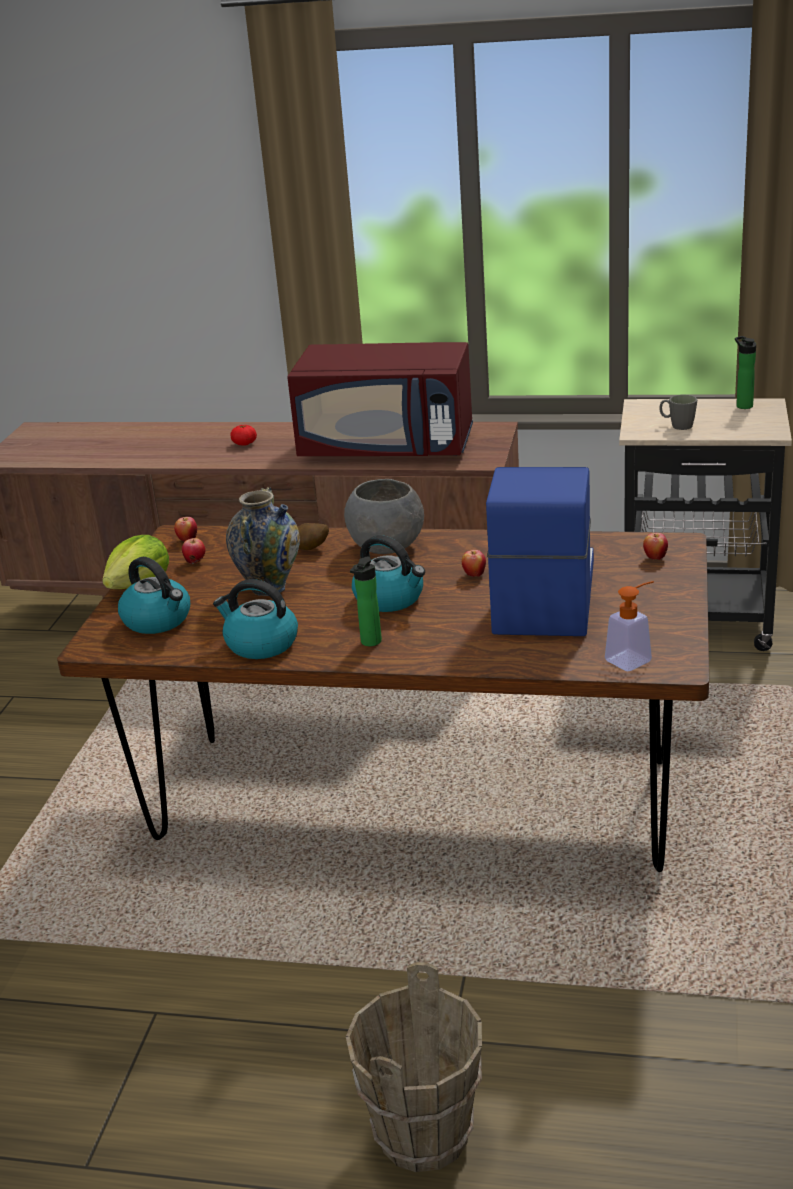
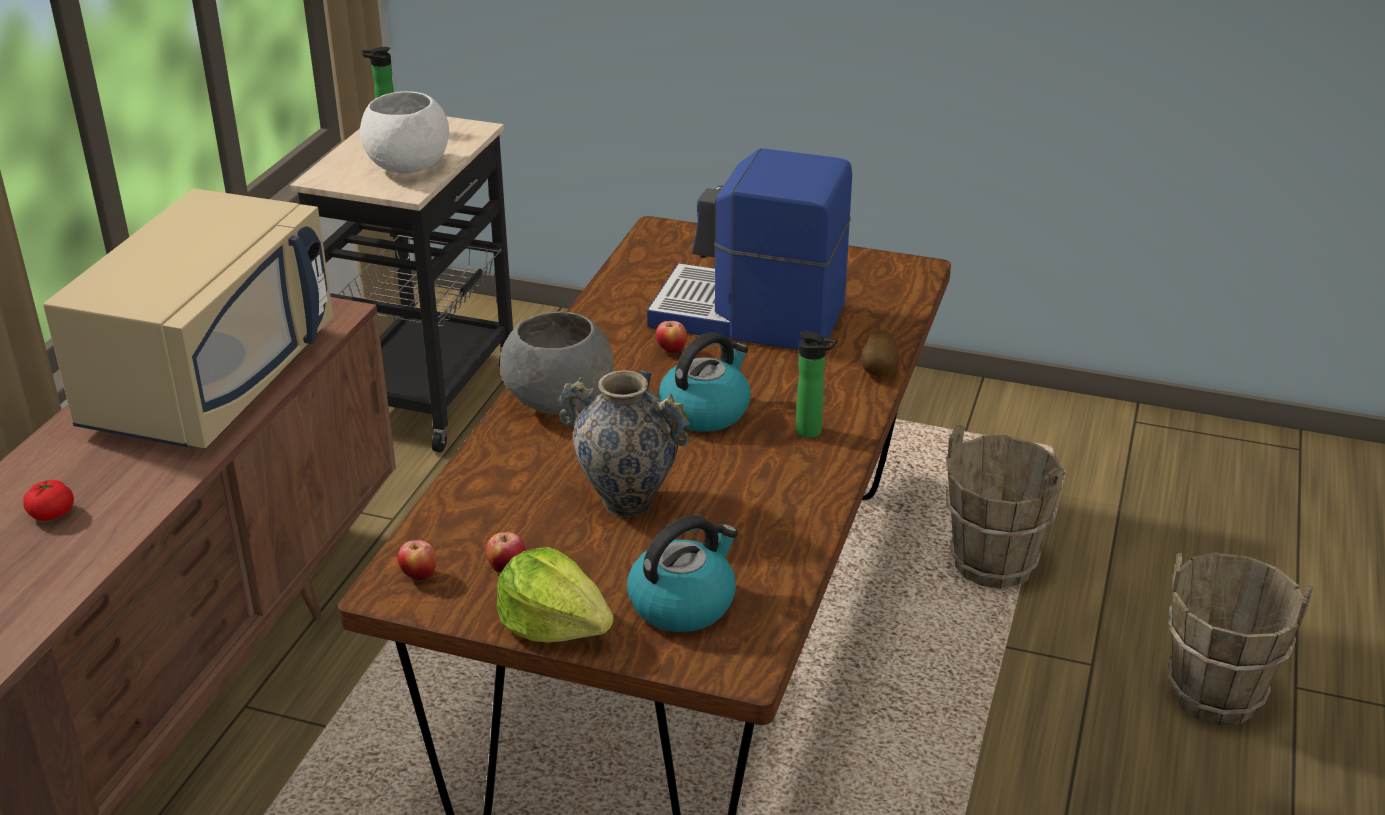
camera: 85 degrees left, 5 degrees up
(260, 644) = (787, 513): kettle -> none
(311, 549) = (528, 462): potato -> potato (879, 371)
(388, 447) = (212, 380): red microwave -> beige microwave
(587, 964) = (993, 564): none -> brown bucket
(633, 658) = (894, 286): soap dispenser -> none
(655, 558) = (687, 247): apple -> none
(677, 425) = (408, 168): grey mug -> white bowl

